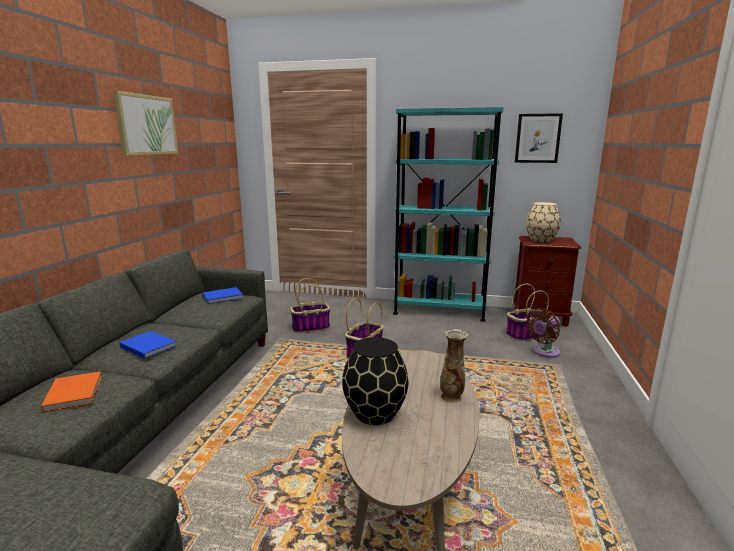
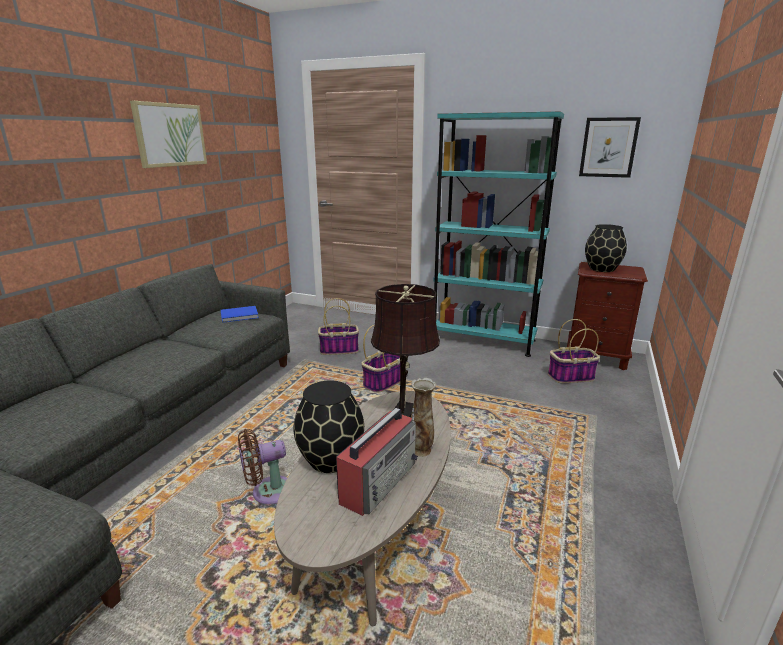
camera: 10 degrees right, 5 degrees up
(75, 392) = (59, 408): orange book -> none
(148, 346) = (145, 364): blue book -> none
(420, 368) = (404, 412): none -> brown table lamp
(429, 426) = (379, 481): none -> radio
(540, 240) = (601, 269): beige vase -> black vase
(544, 352) = (584, 399): brown fan -> brown fan (268, 492)

